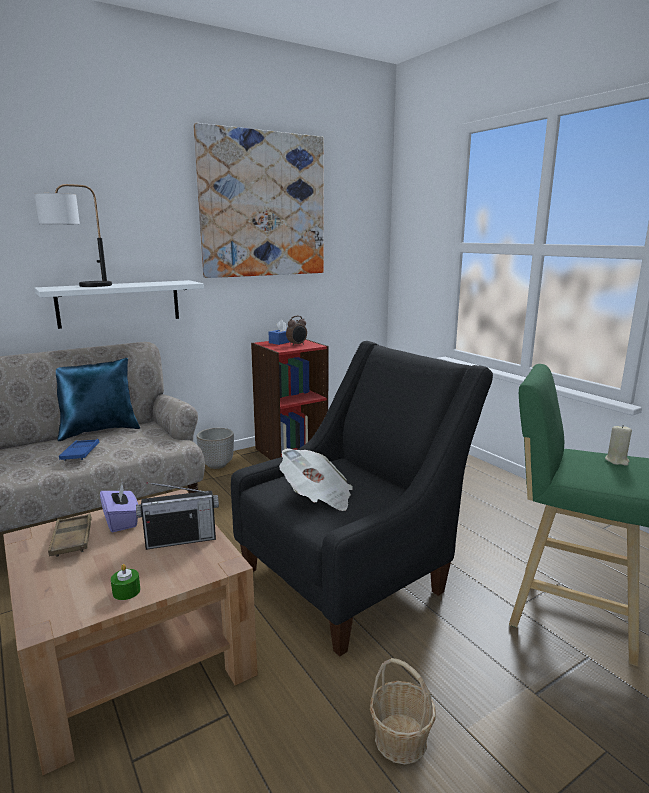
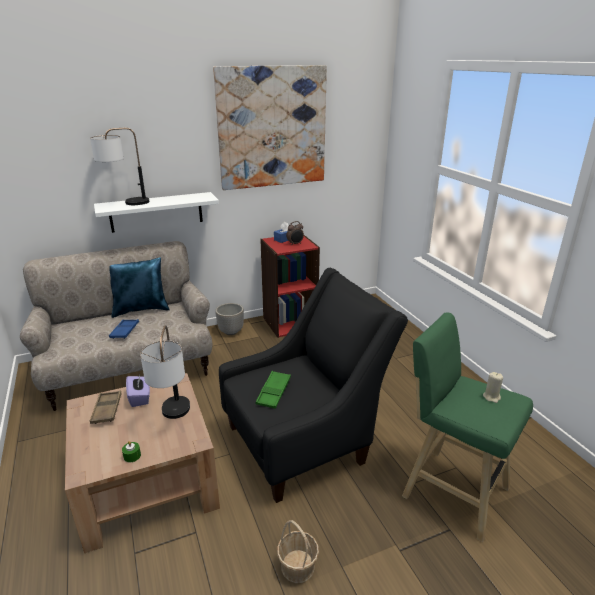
camera: 10 degrees right, 10 degrees up
(181, 540) = (174, 418): radio -> table lamp
(317, 497) = (273, 392): newspaper -> green tray

